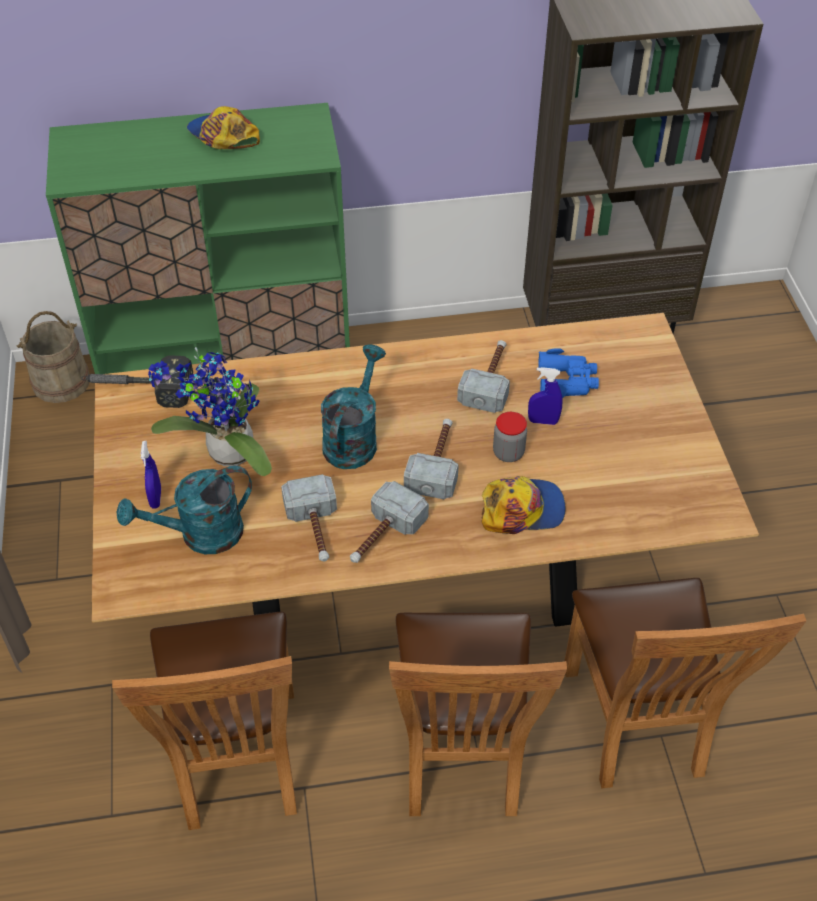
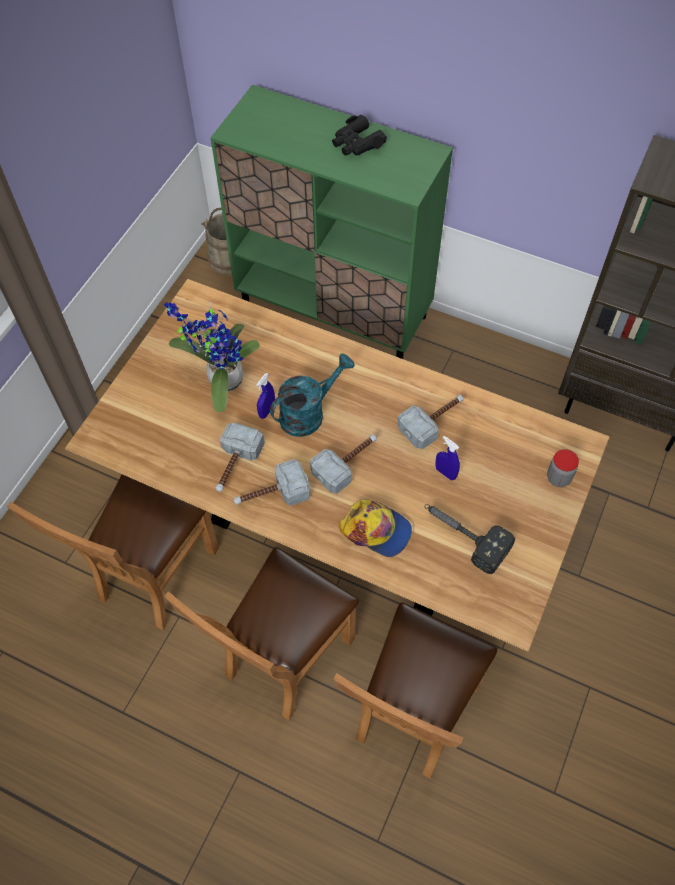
camera: 35 degrees right, 10 degrees up
(137, 390) = (203, 303): hammer -> hammer (462, 535)
(156, 498) = (158, 386): blue spray bottle -> blue spray bottle (267, 411)
(200, 535) = (164, 428): turquoise watering can -> none
(222, 136) = (357, 143): cap -> black binoculars
(508, 453) = (401, 483): jar -> jar (558, 478)
(566, 381) = (488, 452): blue binoculars -> none

